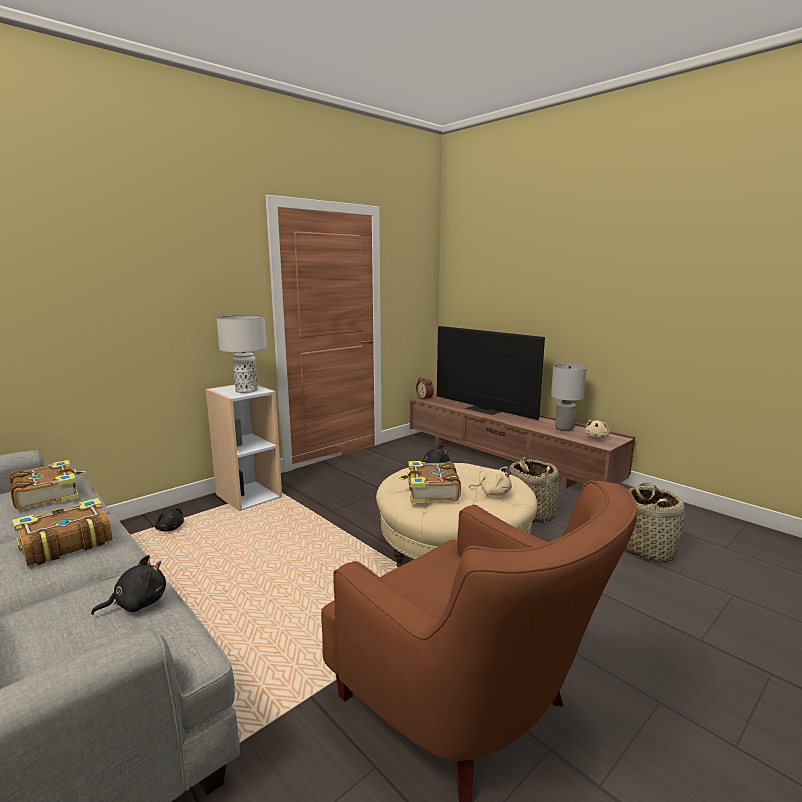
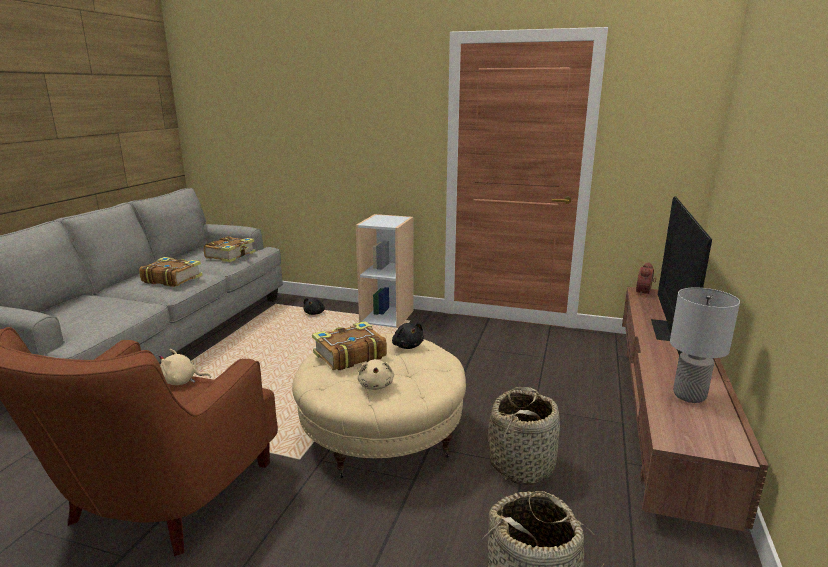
camera: 60 degrees right, 5 degrees up
(137, 603) = (115, 315): black plush toy -> none
(246, 390) = (385, 222): white table lamp -> none
(596, 438) = (696, 429): beige plush toy -> beige plush toy (182, 381)

